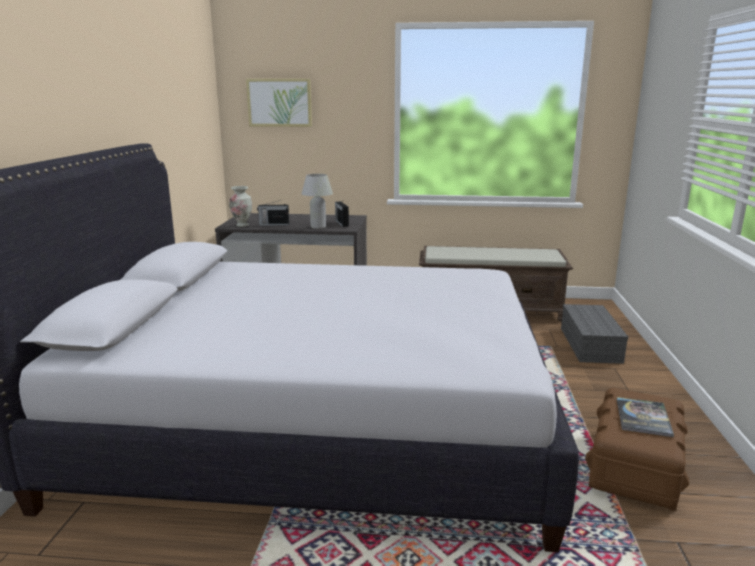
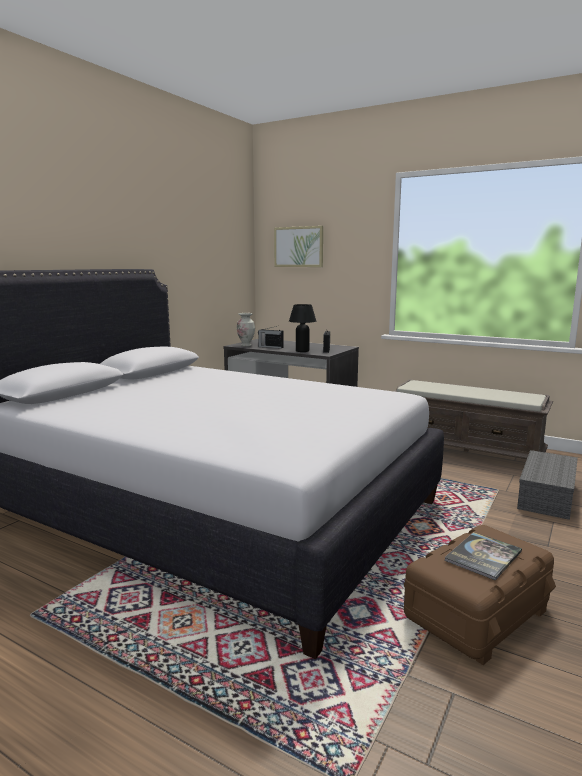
camera: 25 degrees right, 5 degrees down
(318, 227) = (302, 351): white table lamp -> black table lamp

